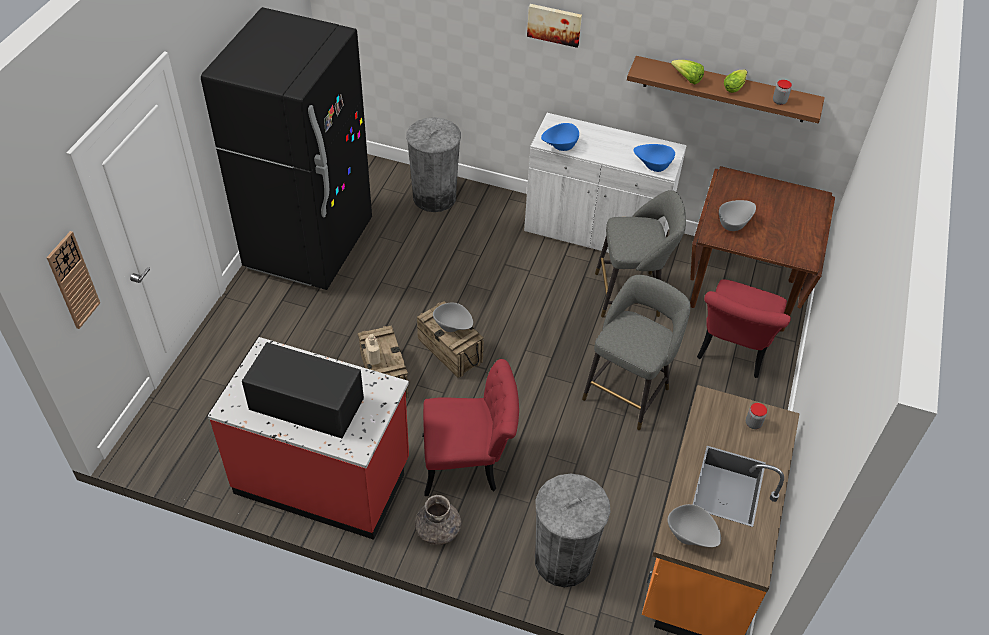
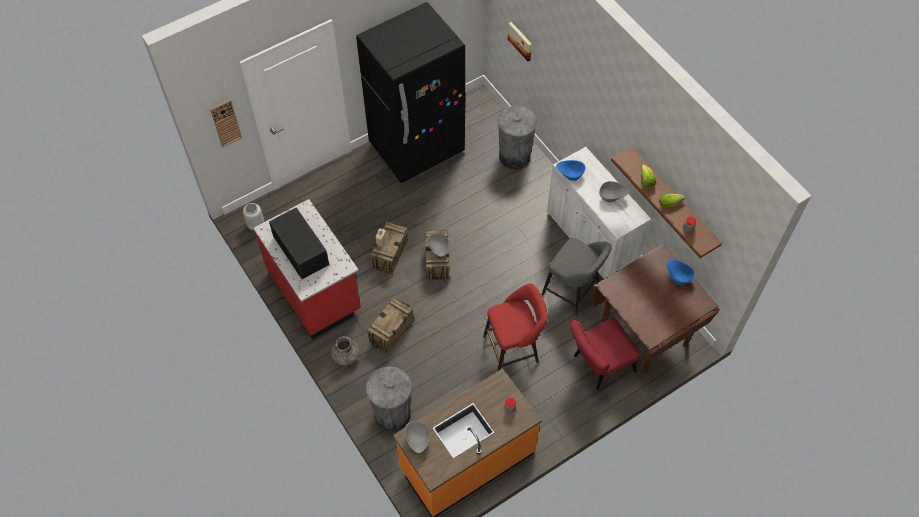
camera: 40 degrees right, 10 degrees up
(165, 445) = (256, 224): none -> grey vase
(469, 463) = (391, 331): red chair -> crate
(554, 24) = (595, 98): picture -> picture (521, 40)
(628, 390) = (514, 348): grey stool -> red stool
(652, 166) = (614, 221): blue bowl -> blue bowl (677, 277)
(734, 224) = (630, 288): grey bowl -> grey bowl (611, 197)

